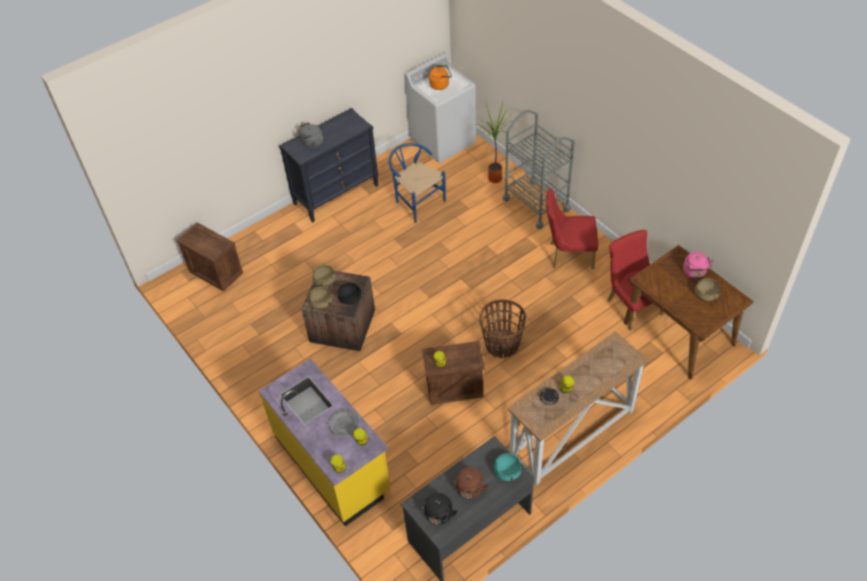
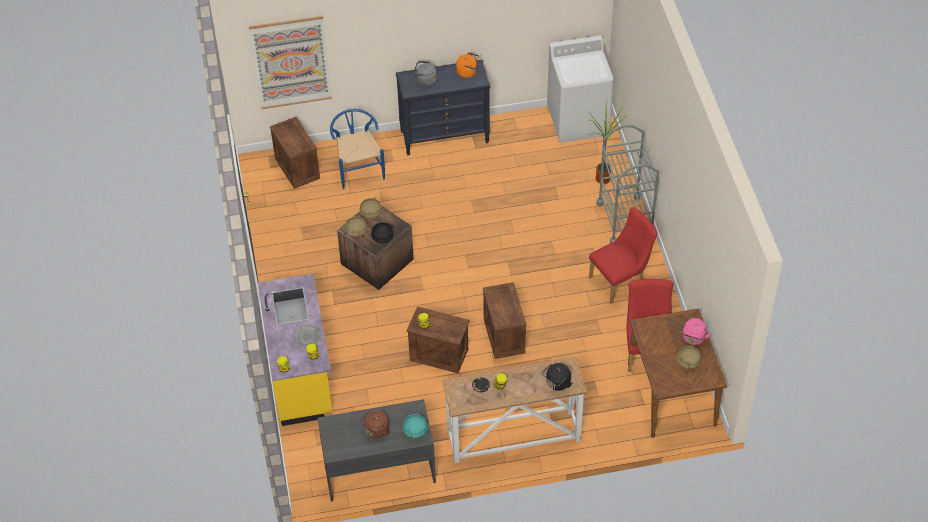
camera: 25 degrees right, 0 degrees up
(180, 166) = (291, 62): none -> picture
(416, 201) = (514, 173): blue chair -> blue chair (358, 169)
(438, 515) = (340, 439): black kettle -> black kettle (557, 384)
(440, 85) = (579, 67): orange kettle -> orange kettle (468, 72)
(502, 344) = (505, 336): basket -> crate
(568, 255) = (621, 280): red chair -> red chair turned 120 degrees clockwise

